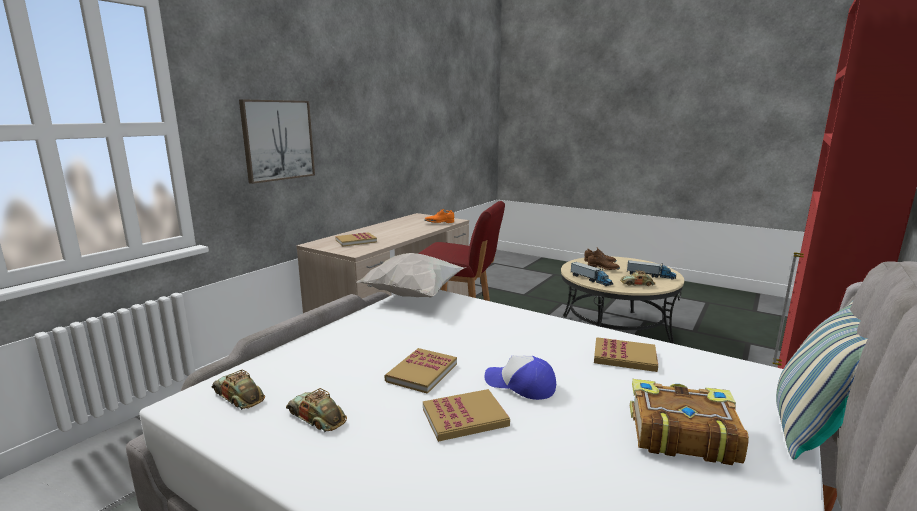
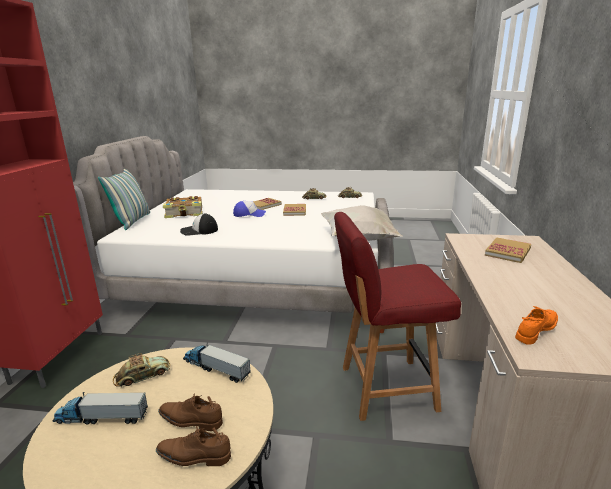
camera: 155 degrees right, 5 degrees up
(278, 140) = (566, 116): picture -> none
(624, 357) = (199, 231): book -> cap

